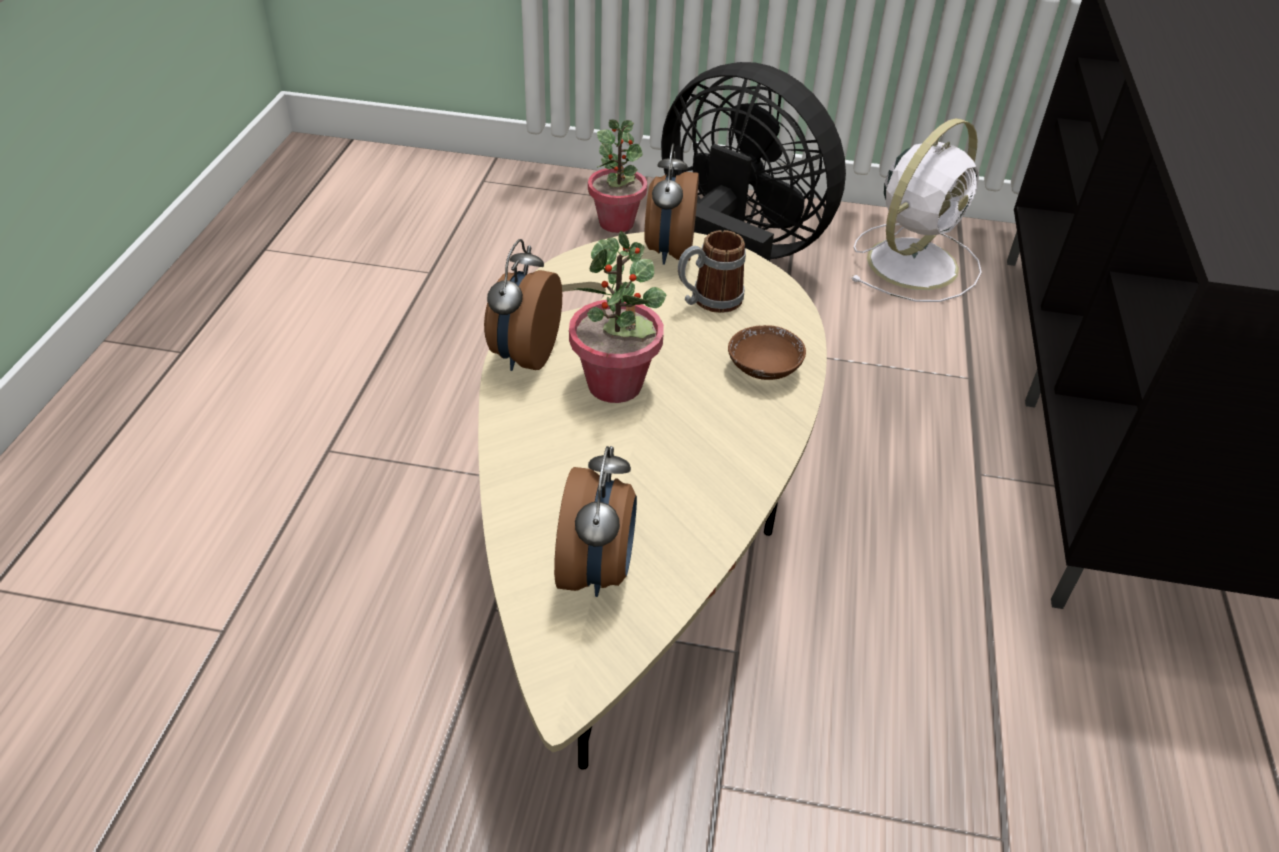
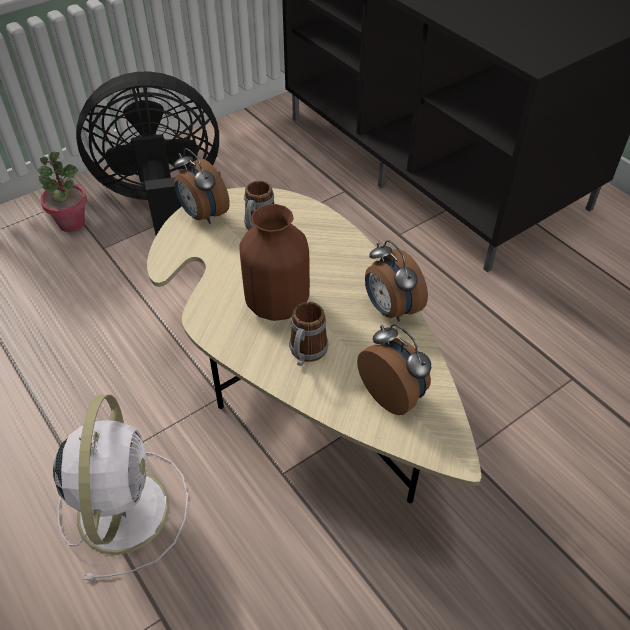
camera: 45 degrees left, 5 degrees up
(523, 355) = (211, 324): alarm clock -> alarm clock (390, 309)
(570, 454) = (306, 353): none -> mug
(615, 384) = (277, 303): potted plant -> brown vase
(764, 369) = (329, 244): brown bowl -> none
(914, 262) = (254, 146): white fan -> white fan (124, 507)

